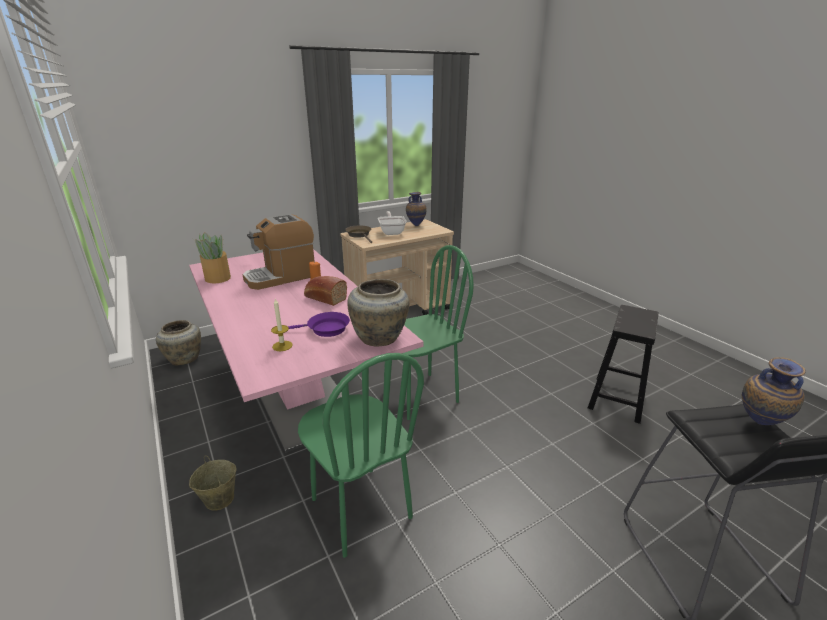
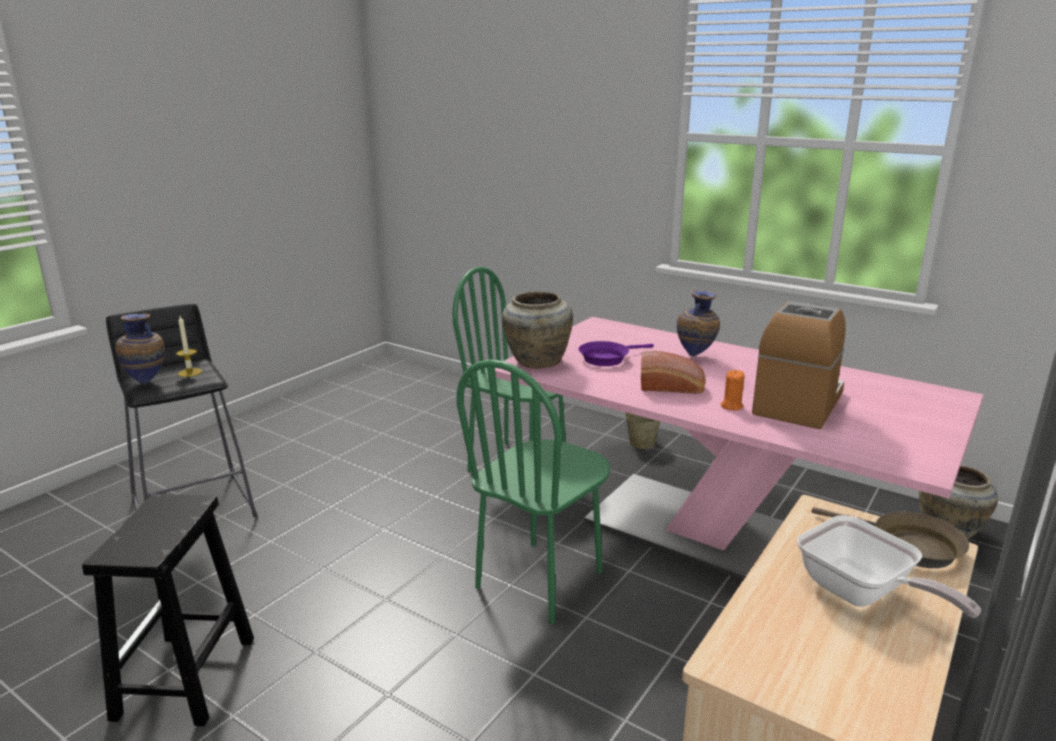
camera: 155 degrees right, 5 degrees down
(217, 278) = (873, 383): potted plant -> none
(282, 346) = (622, 341): candle -> candle (190, 372)
(416, 225) = (862, 676): vase -> vase (696, 356)

